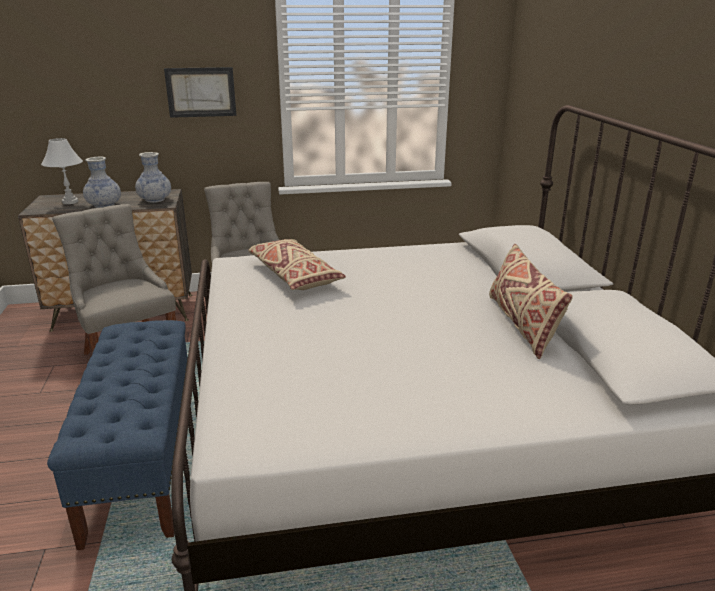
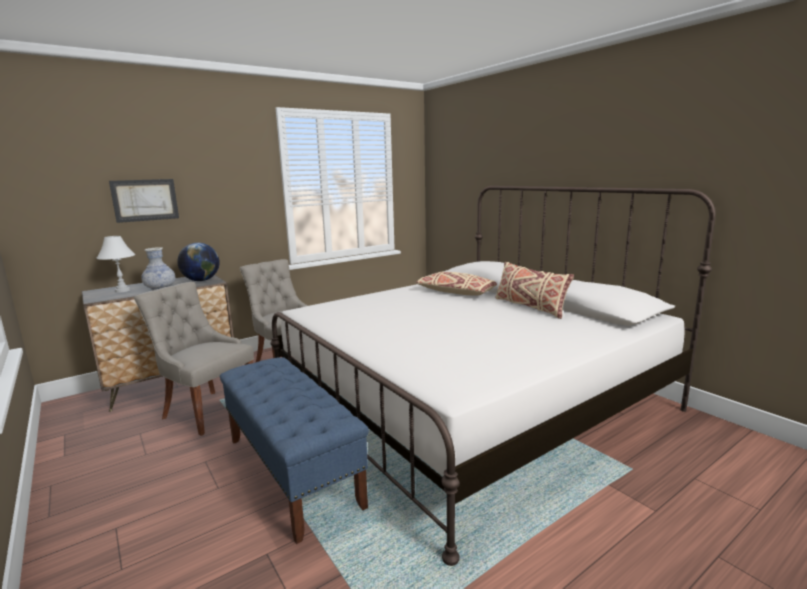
camera: 25 degrees left, 10 degrees down
(155, 200) = (201, 280): vase -> globe
(201, 92) = (225, 196): picture -> picture (145, 200)
(294, 276) = (359, 309): beige pillow -> beige pillow (456, 292)

